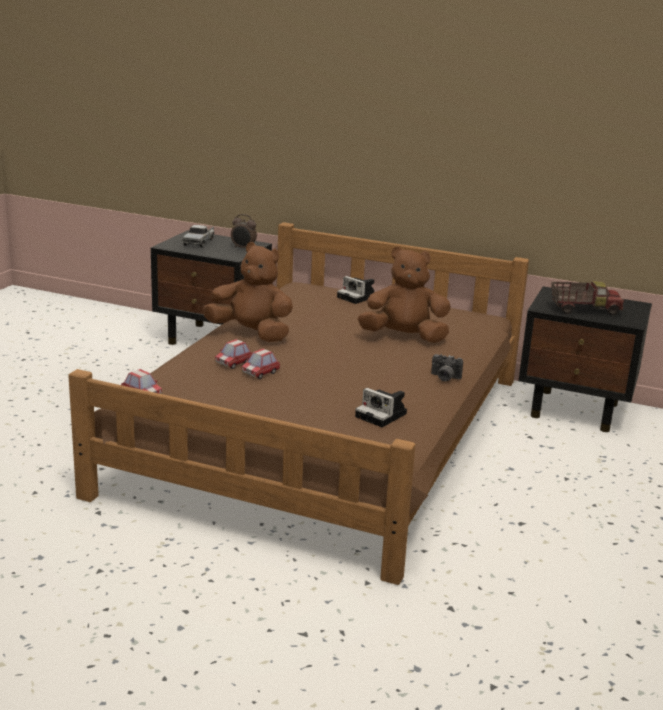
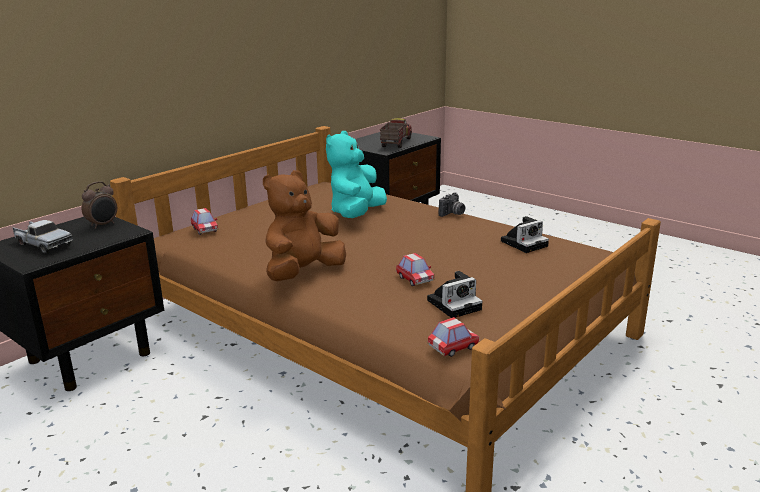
camera: 70 degrees left, 0 degrees up
(234, 363) = (382, 289): toy car -> toy car (204, 230)
(358, 297) = (239, 217): camera -> camera (455, 304)
(404, 337) = (356, 214): brown plush toy -> turquoise plush toy

